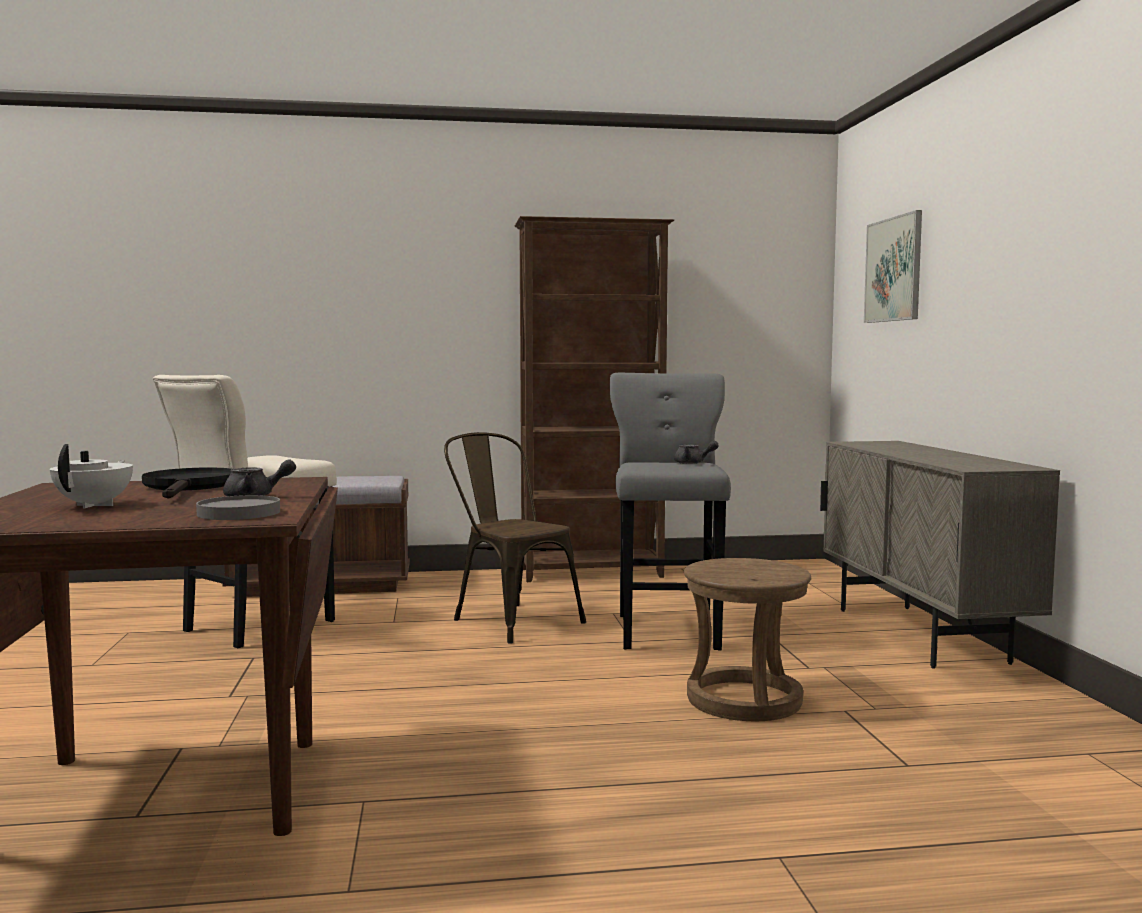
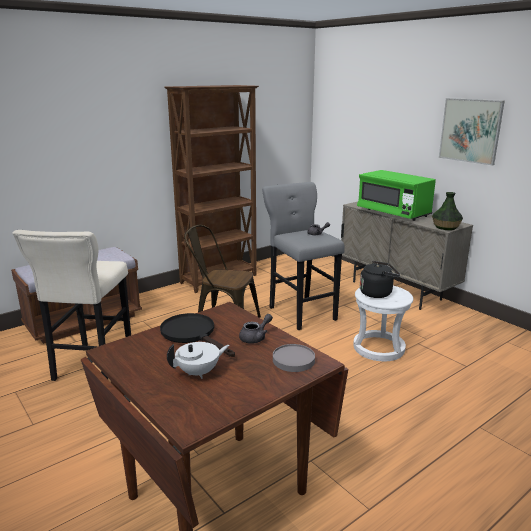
camera: 30 degrees left, 15 degrees up
(95, 505) = (199, 372): white teapot -> white teapot turned 90 degrees clockwise
(738, 567) = (377, 293): none -> black kettle
(743, 699) = (378, 348): brown stool -> white stool
(893, 269) = (362, 114): picture -> picture (470, 130)
(905, 451) = (393, 213): none -> green microwave
(977, 467) = (445, 227): none -> vase

